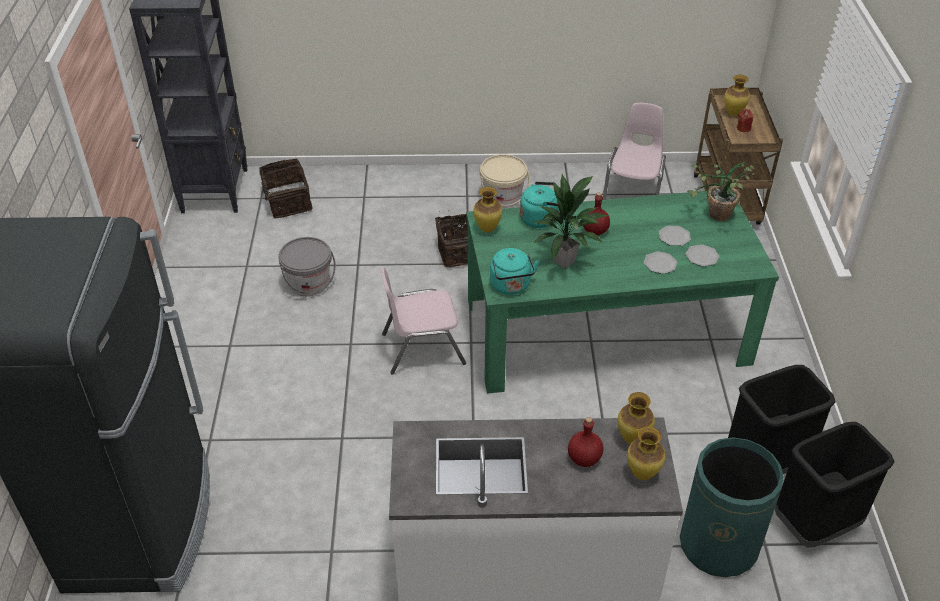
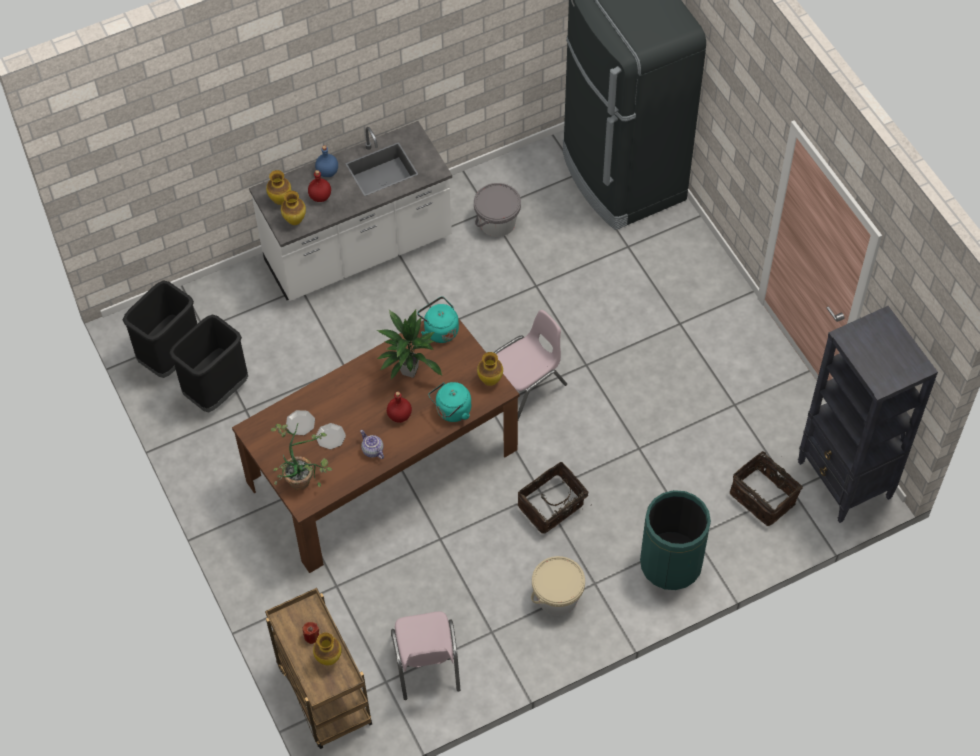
camera: 155 degrees right, 15 degrees up
(309, 283) = (665, 409): grey bucket -> grey bucket (497, 222)
(559, 489) = (327, 172): none -> blue bottle
(605, 331) = (382, 466): green dining table -> brown dining table
(636, 215) = (372, 450): none -> teapot
(659, 263) = (332, 401): plate -> none
(718, 545) = (235, 315): green trash can -> green trash can (670, 563)

